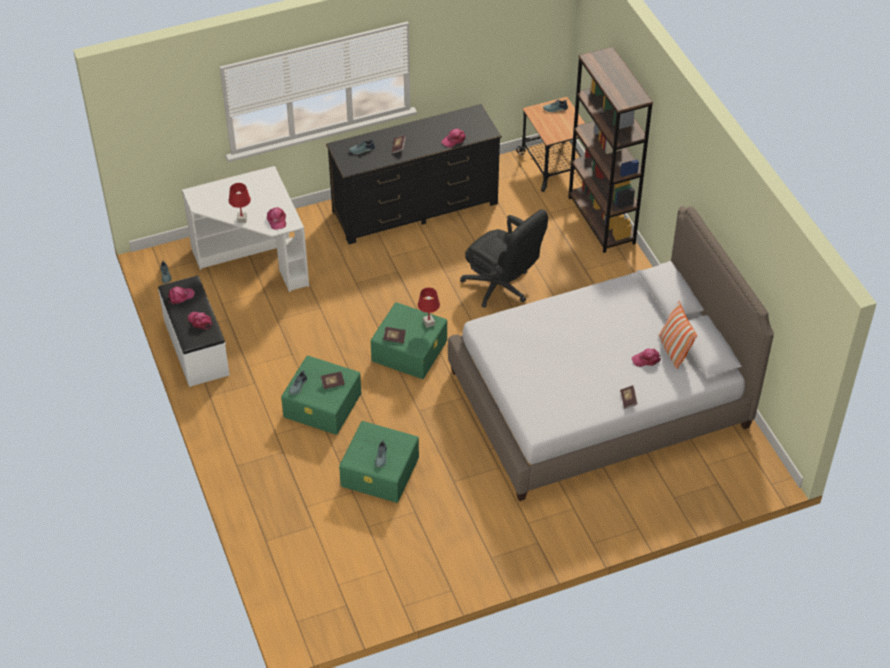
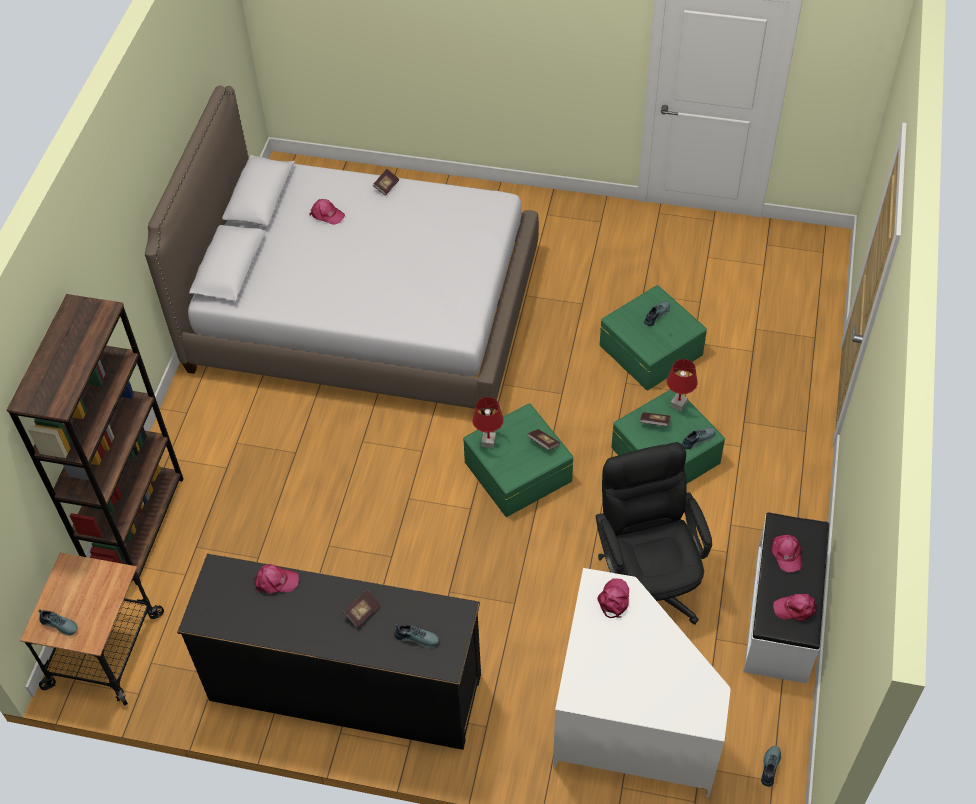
camera: 145 degrees left, 5 degrees up
(241, 219) = (663, 629): red table lamp -> red table lamp (678, 404)
(502, 288) = (344, 495): black office chair -> black office chair (648, 581)
(673, 350) = (291, 210): pillow -> none

